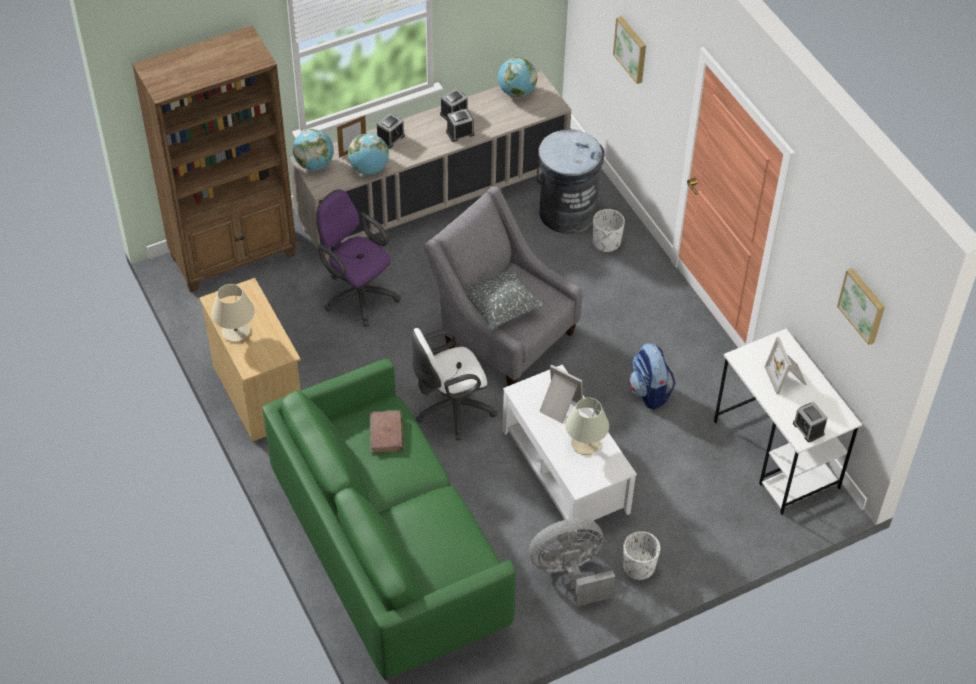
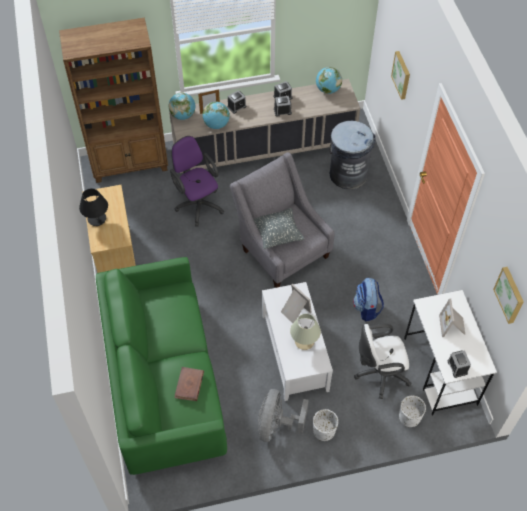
camera: 15 degrees right, 5 degrees up
(235, 331) = (97, 219): beige table lamp -> black table lamp
(386, 433) = (174, 307): brown book -> brown book (189, 385)
(450, 410) = (233, 293): white office chair -> white office chair (379, 374)
(570, 573) = (277, 425): grey fan -> grey fan turned 75 degrees counterclockwise
(606, 242) = (368, 199): white planter -> white planter (409, 417)

